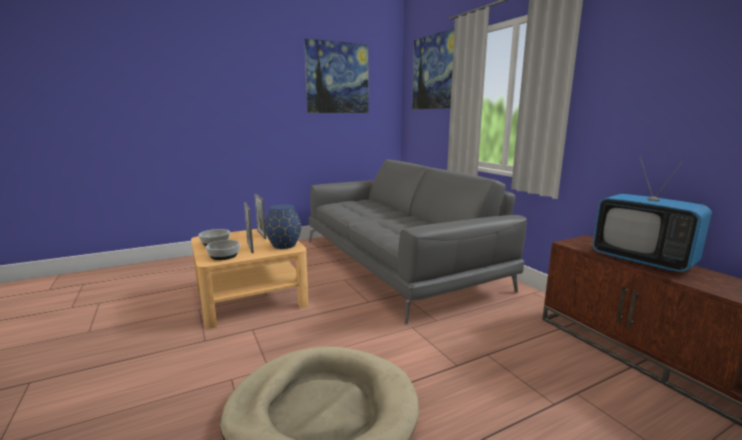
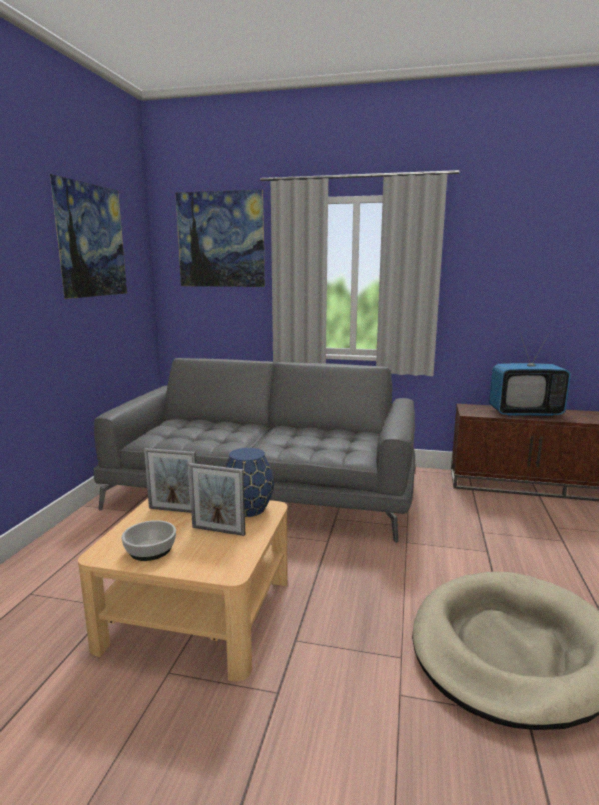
camera: 50 degrees left, 0 degrees up
(224, 255) = (222, 556): bowl -> none

